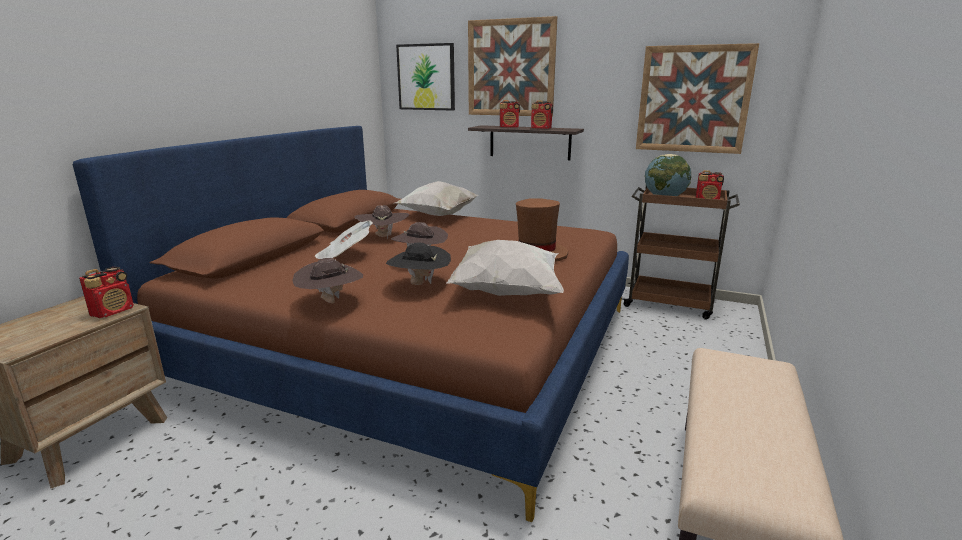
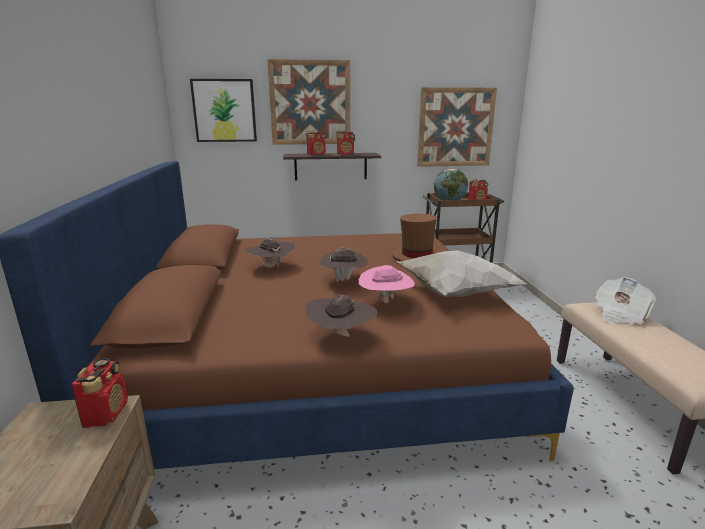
camera: 30 degrees left, 0 degrees up
(344, 255) = (268, 291): newspaper -> newspaper (619, 314)
(419, 284) = (385, 302): black hat -> pink hat
(437, 216) = (282, 240): white pillow -> none

